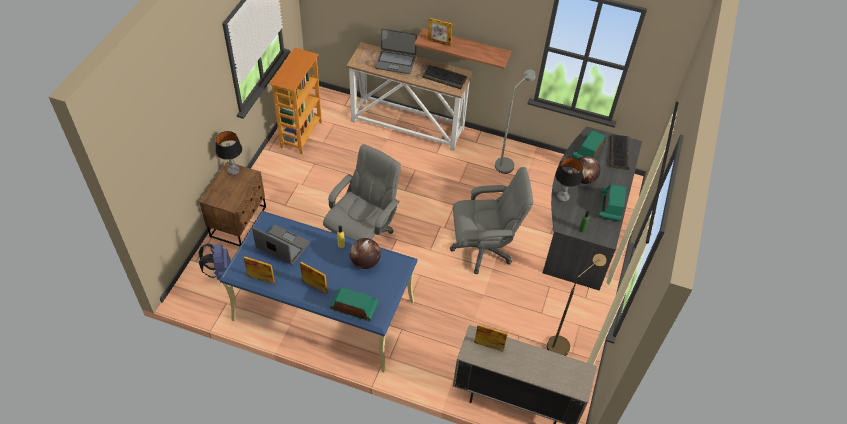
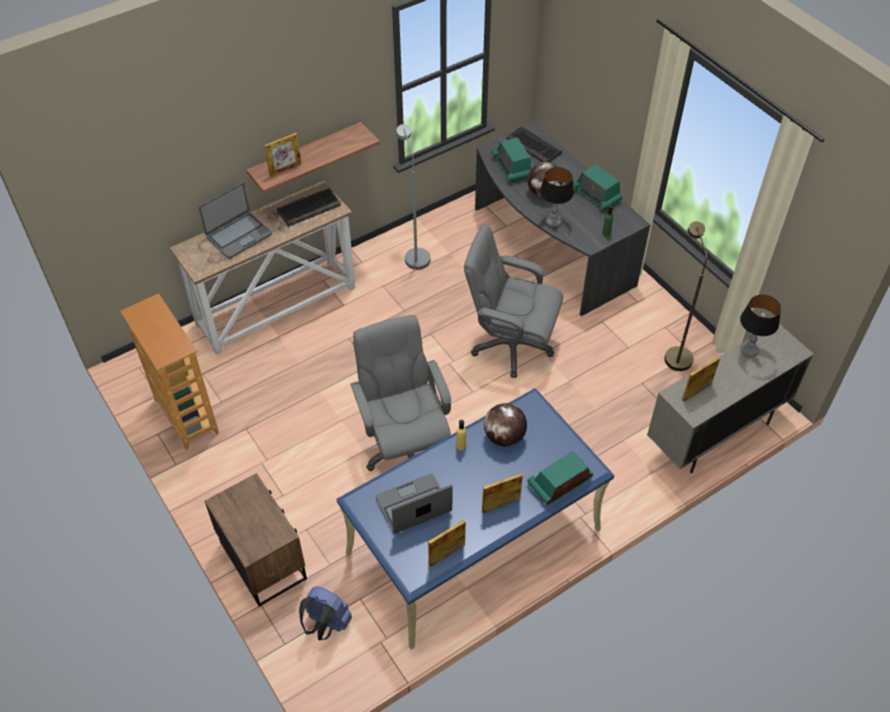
camera: 50 degrees left, 0 degrees up
(233, 171) = (227, 501): table lamp -> table lamp (748, 350)
(483, 249) = (510, 345): grey office chair -> grey office chair turned 105 degrees counterclockwise

